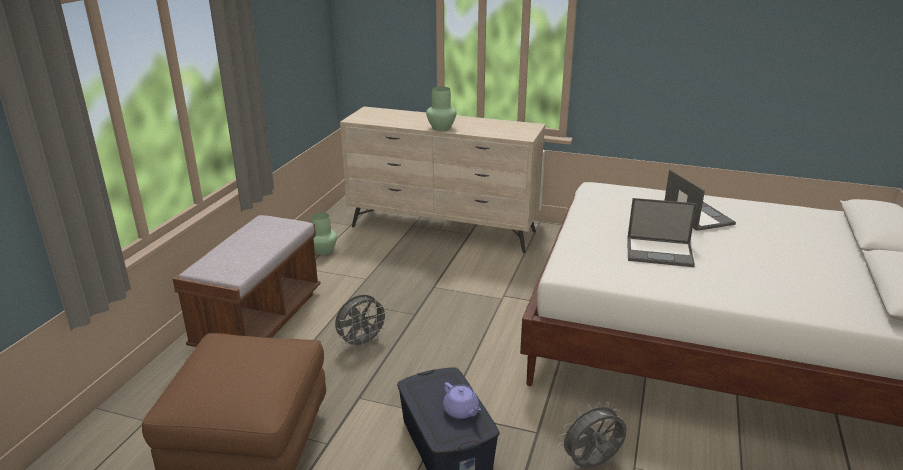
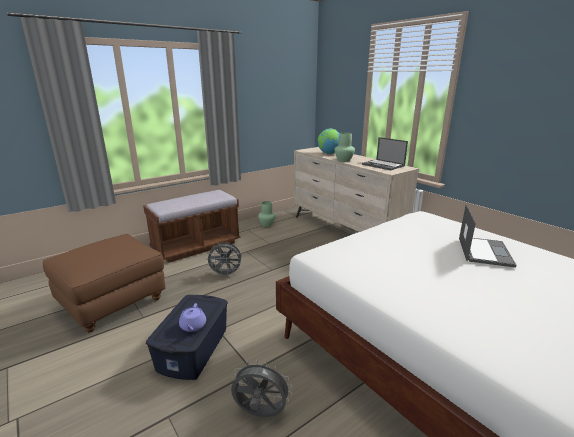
camera: 35 degrees right, 5 degrees down
(401, 119) = (329, 153): none -> globe
(660, 252) = (409, 266): laptop -> laptop (383, 165)

